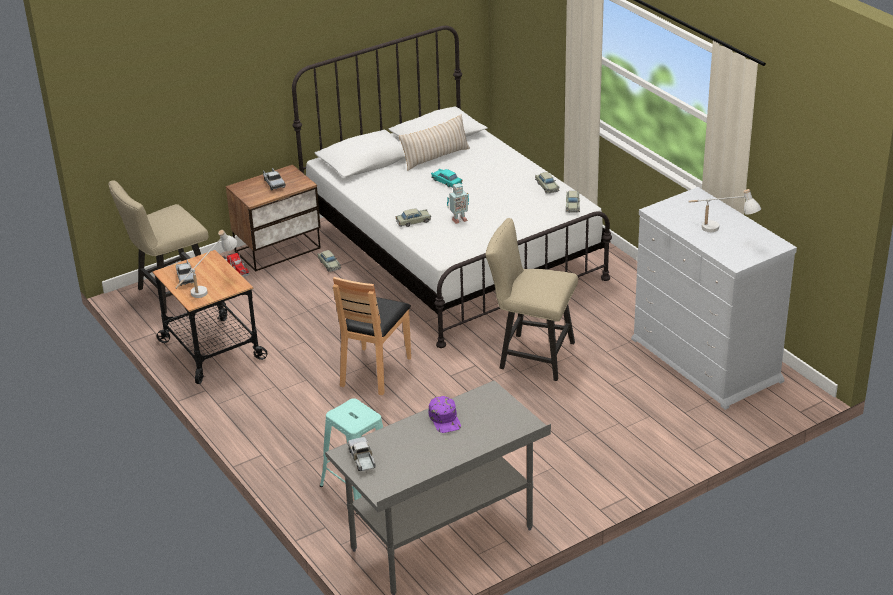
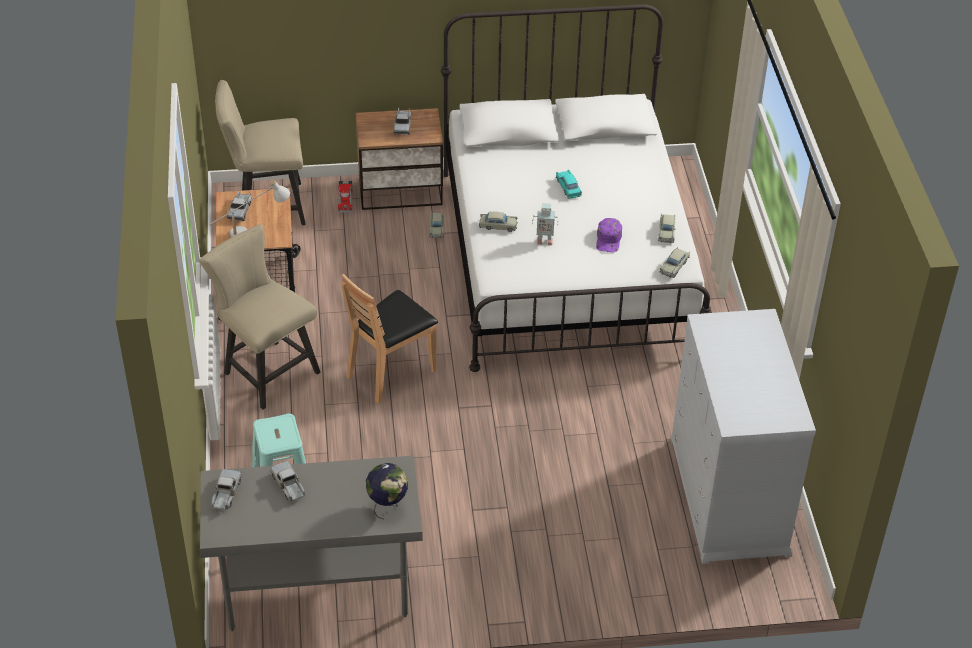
camera: 25 degrees right, 10 degrees up
(411, 435) = (288, 486): none -> toy truck
(435, 157) = (581, 151): beige pillow -> none
(445, 419) = (333, 481): purple cap -> purple cap (609, 239)
(504, 419) = (387, 505): none -> globe
(531, 355) = (554, 416): beige chair -> beige chair (266, 370)
(721, 232) = (750, 378): white table lamp -> none

